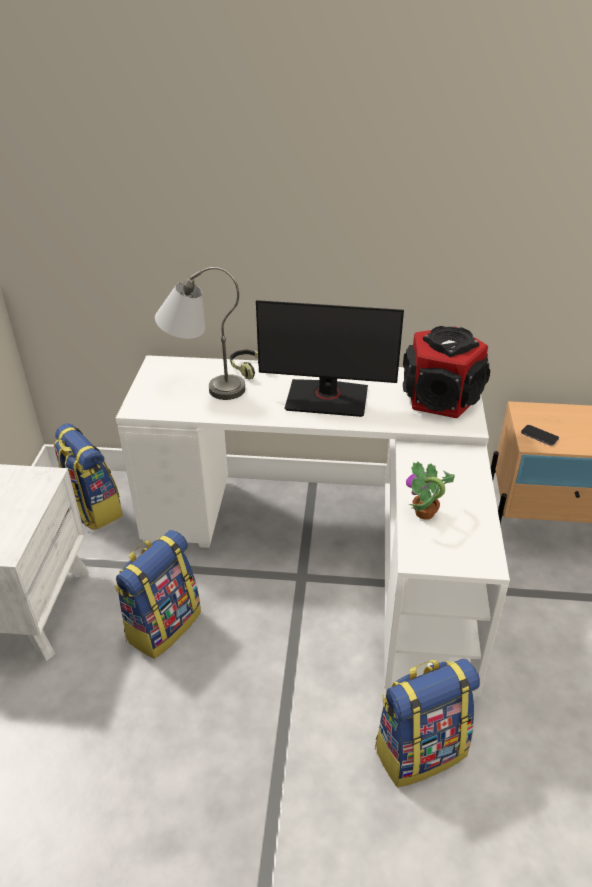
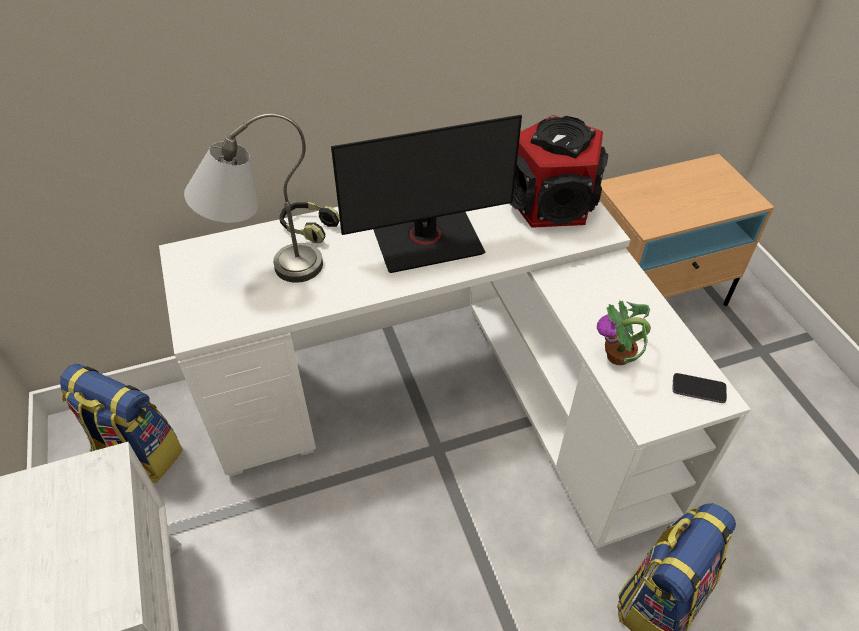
camera: 25 degrees left, 10 degrees up
(163, 625) = (312, 573): backpack -> none
(539, 436) = (651, 215): phone -> phone (698, 389)

